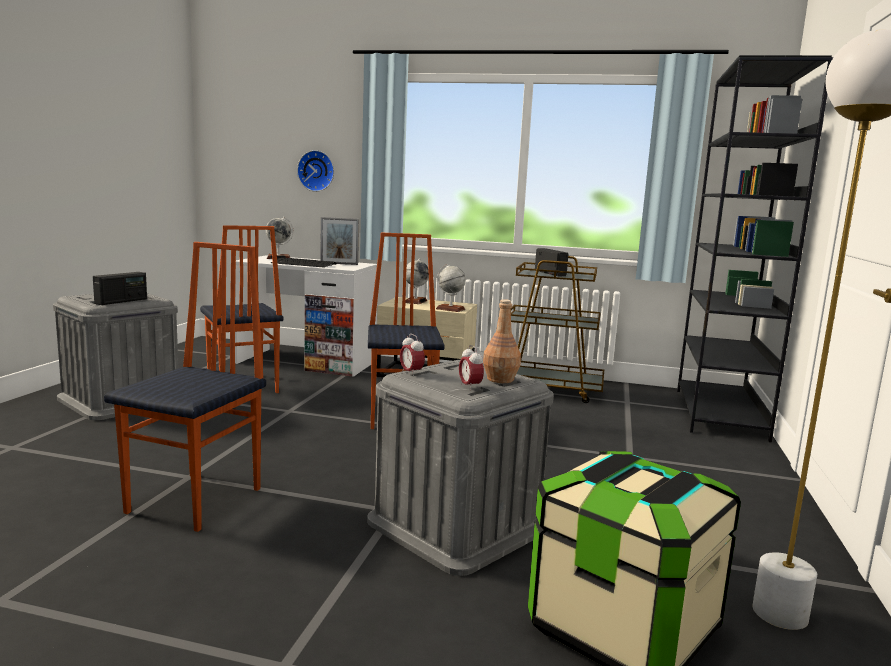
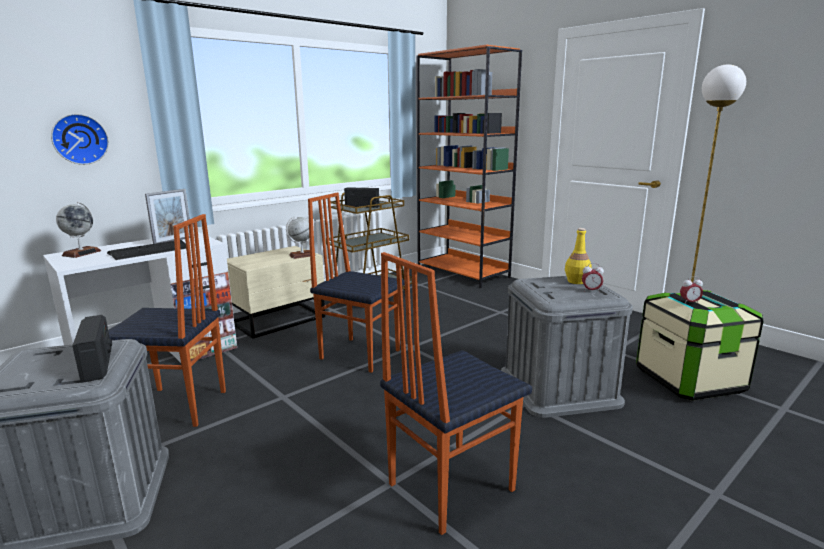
camera: 55 degrees left, 5 degrees up
(198, 500) = (449, 486): chair -> chair turned 90 degrees counterclockwise
(411, 373) = (549, 297): alarm clock -> alarm clock (689, 303)
(415, 301) = (254, 258): globe -> none
(500, 379) = (576, 281): brown bottle -> yellow bottle
(720, 414) = (463, 273): black bookcase -> orange bookcase

